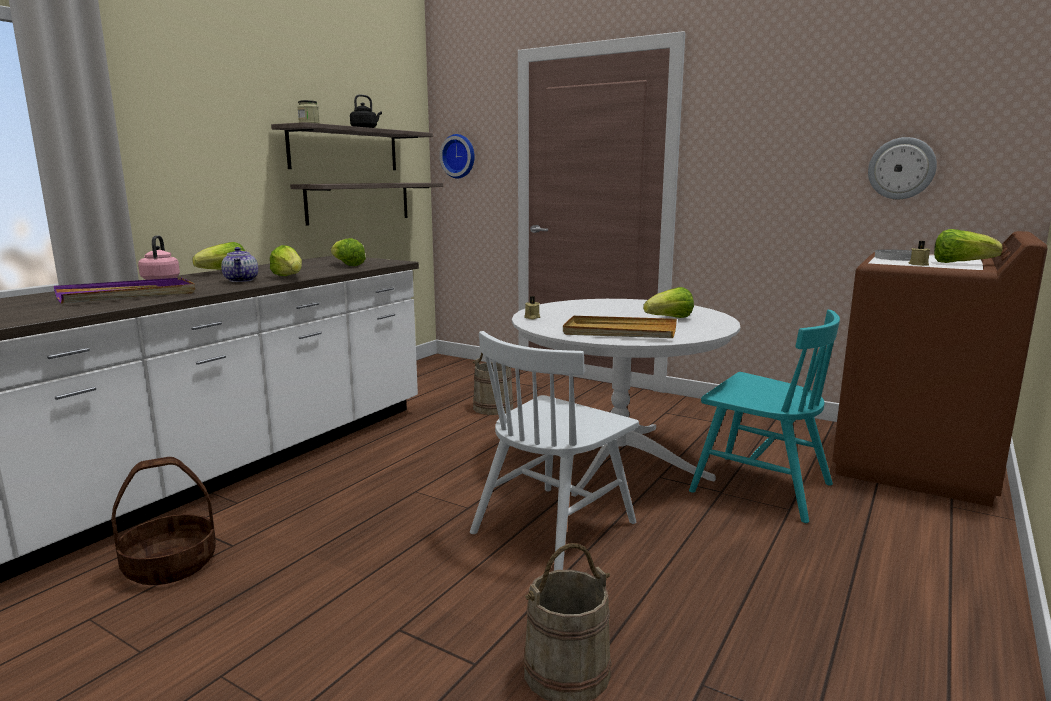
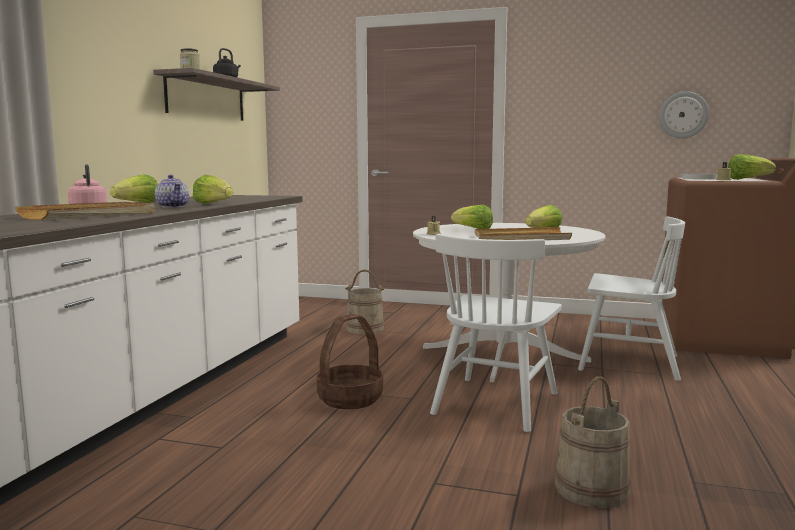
camera: 15 degrees left, 5 degrees down
(127, 295) = (90, 215): purple tray -> beige tray
(171, 564) = (174, 468): basket -> basket (350, 399)
(347, 265) = (243, 198): lettuce -> lettuce (473, 229)
(359, 202) = (217, 148): shelf -> none
(459, 156) = (297, 110): wall clock -> none
(760, 487) = (628, 363): turquoise chair -> white chair

